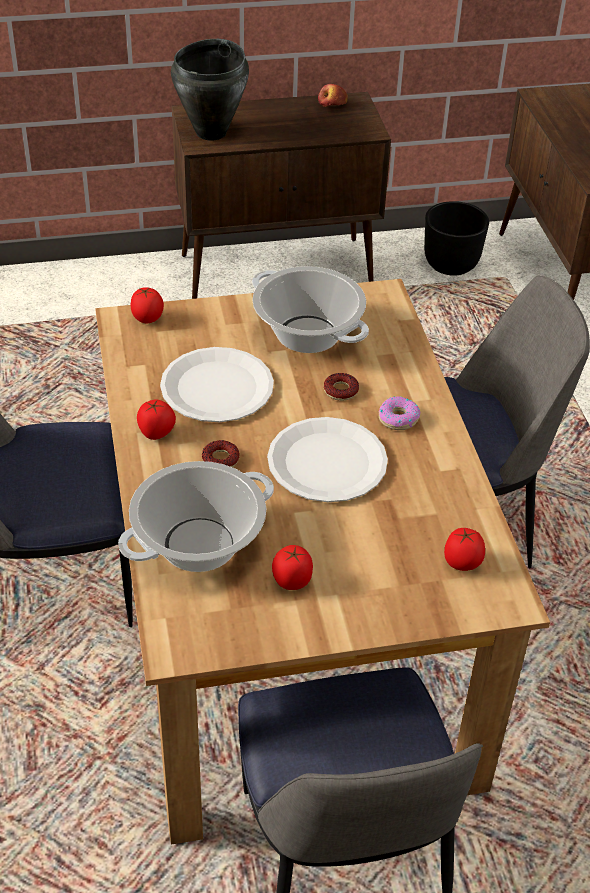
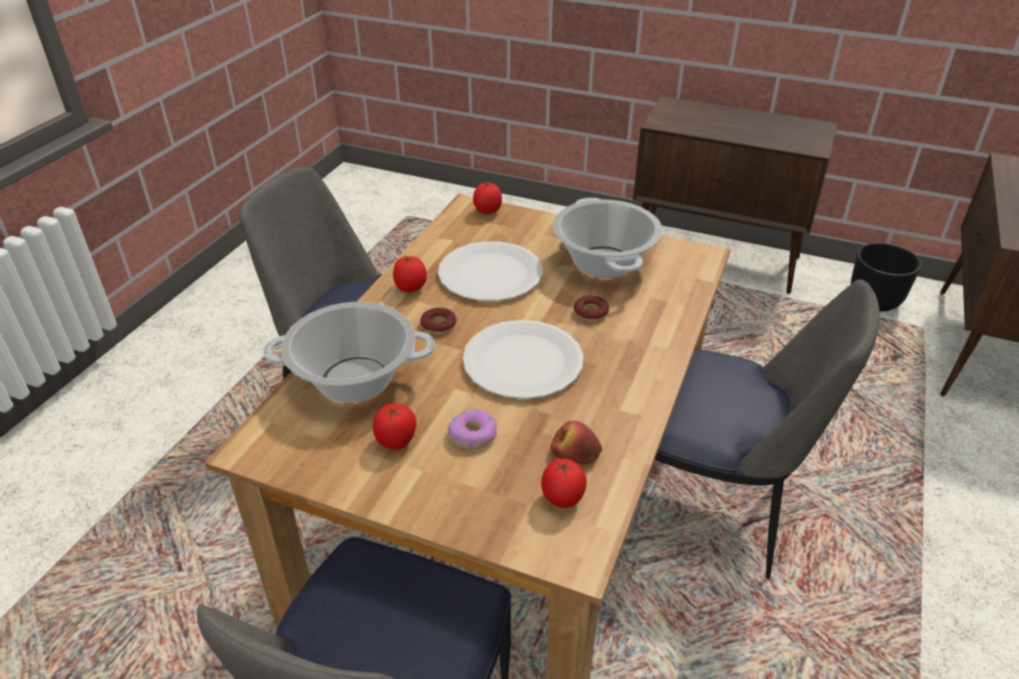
camera: 35 degrees right, 5 degrees down
(212, 132) = (676, 118): black cooking pot -> none
(332, 104) = (796, 124): apple -> apple (575, 453)
(398, 418) = (621, 352): donut -> donut (472, 434)

